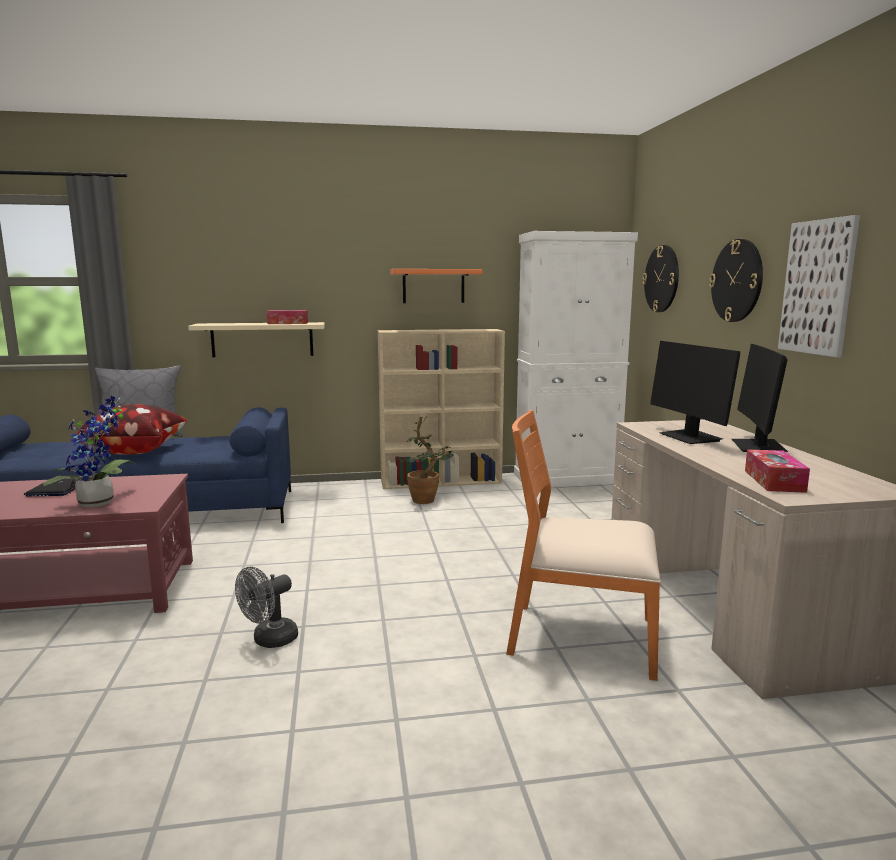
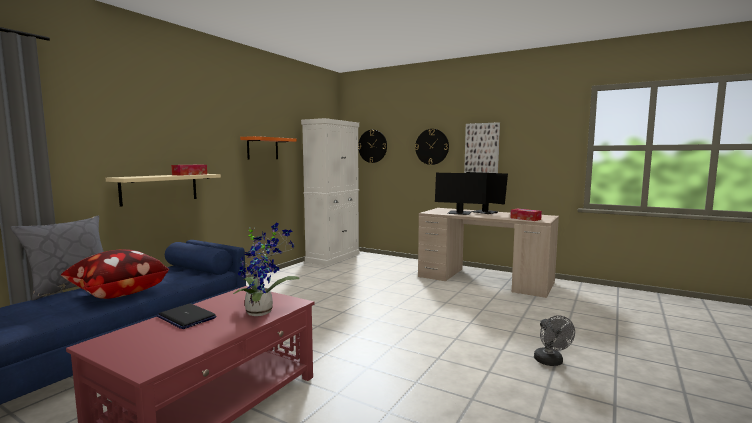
camera: 50 degrees left, 5 degrees down
(269, 640) = (397, 357): grey fan -> grey fan (551, 362)
(428, 499) = (295, 283): potted plant -> none
(442, 481) = (278, 274): beige bookcase -> none
(581, 637) = (479, 303): orange chair -> none

